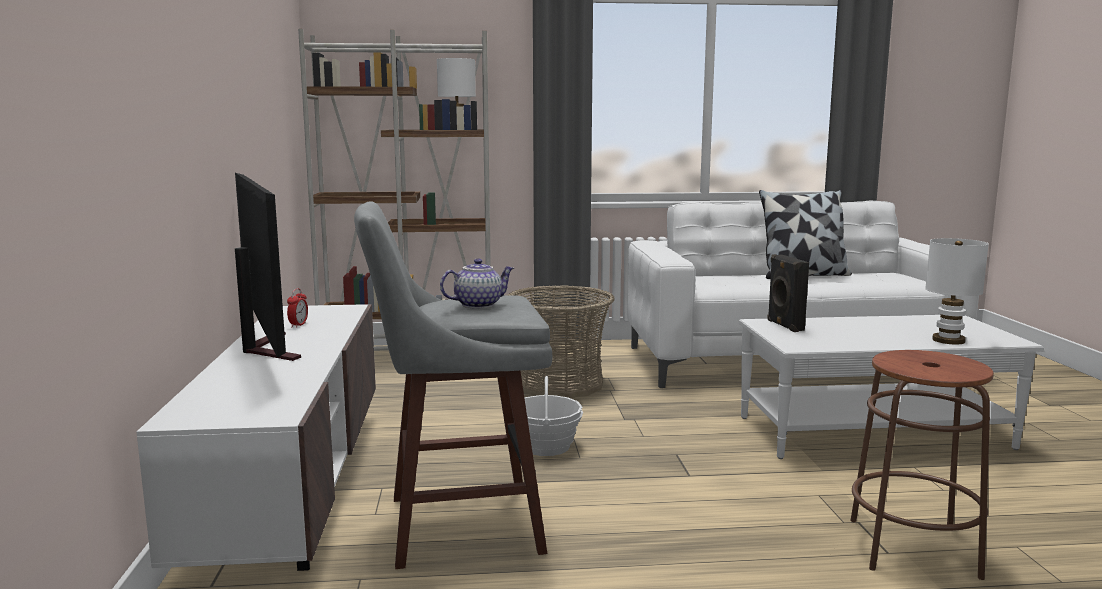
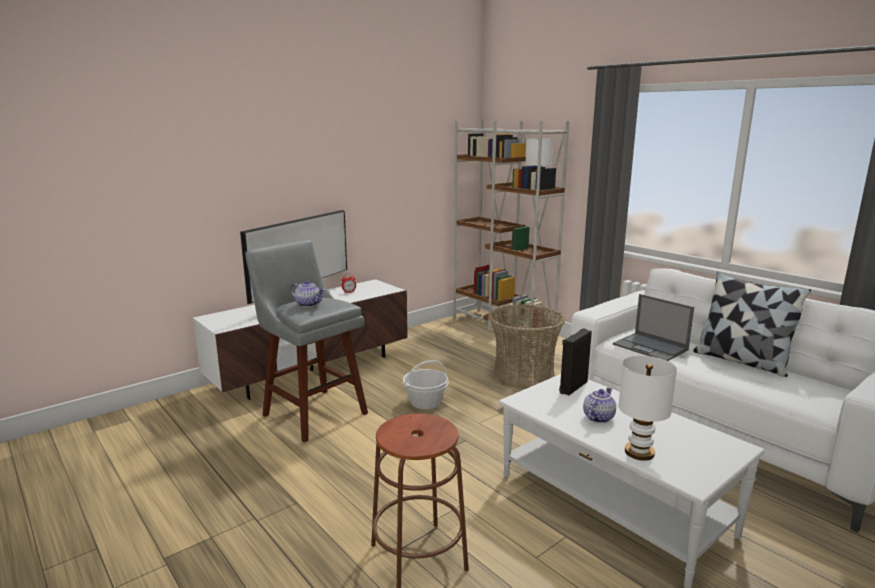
camera: 55 degrees right, 5 degrees up
(740, 283) = (651, 347): none -> laptop
(864, 334) = (598, 417): none -> teapot

